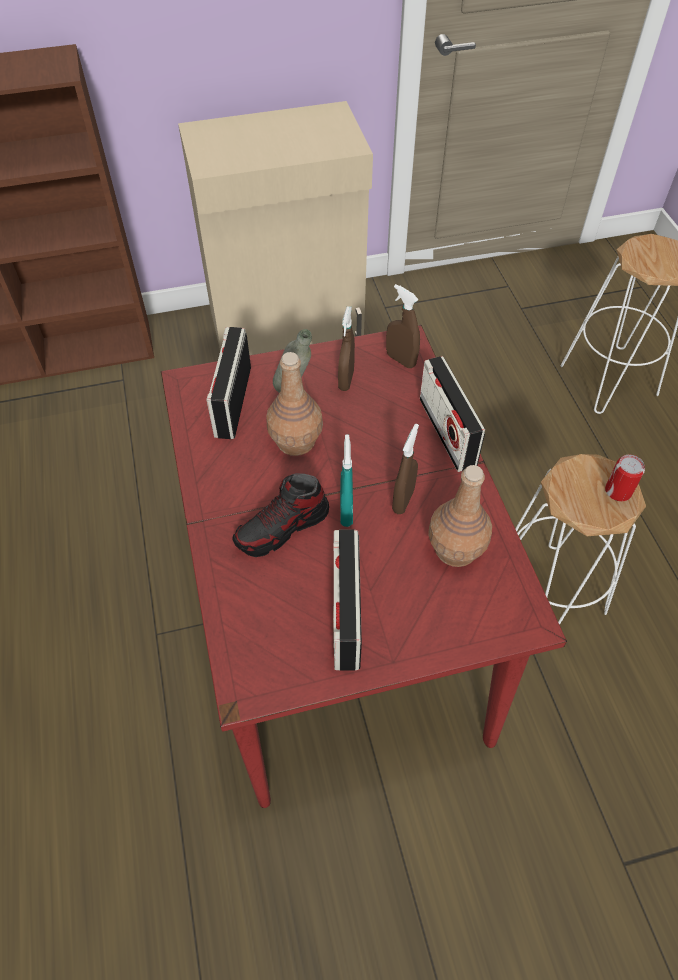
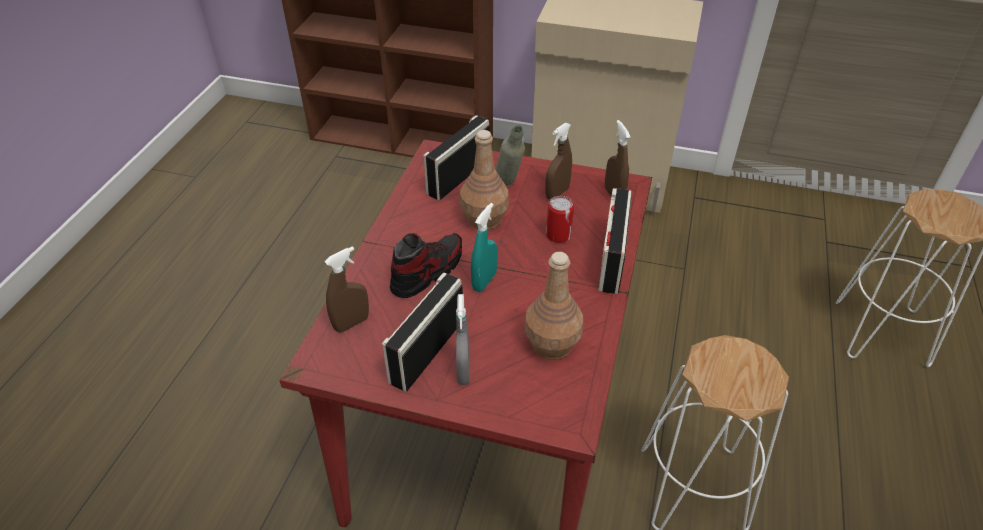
camera: 30 degrees right, 10 degrees down
(282, 528) = (427, 272): shoe -> shoe turned 135 degrees clockwise
(396, 618) = (463, 371): none -> grey spray bottle
(403, 500) = (536, 292): brown spray bottle -> brown spray bottle (351, 323)
(618, 491) = (760, 382): can -> can (558, 235)

